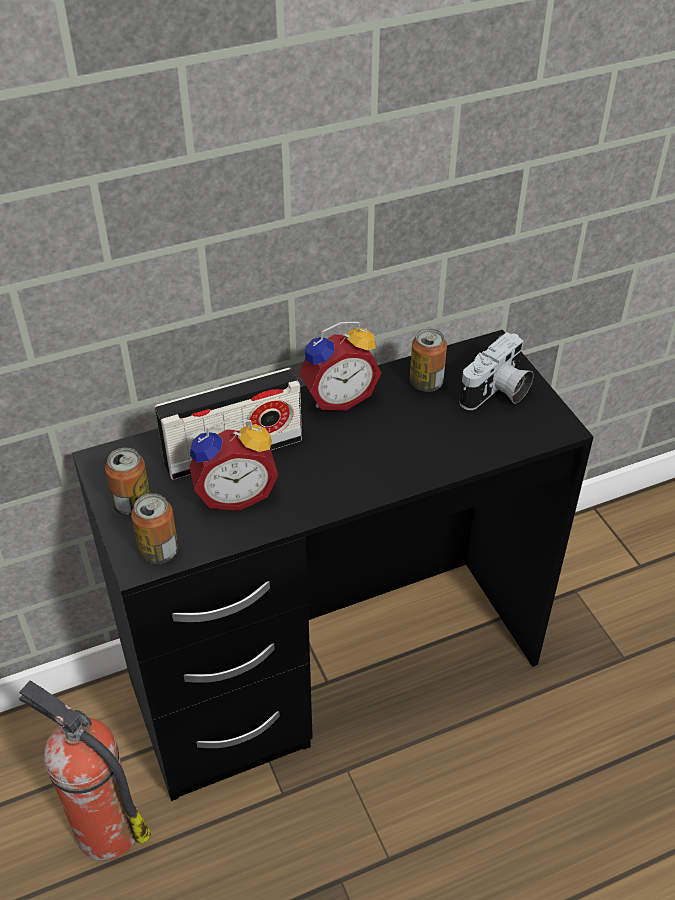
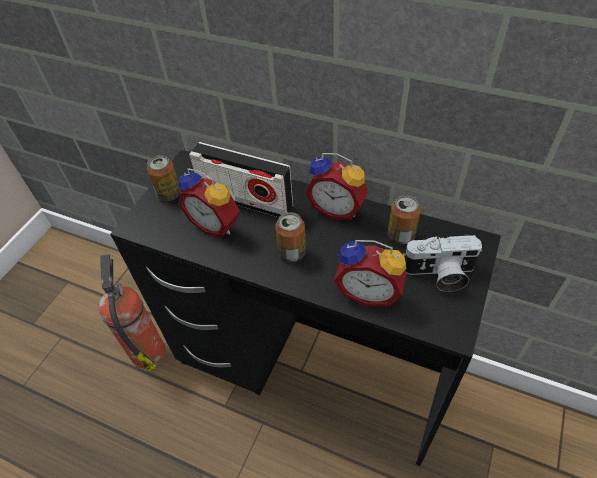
camera: 50 degrees right, 5 degrees up
(159, 551) = (148, 227): can -> can (292, 253)
(460, 446) = (369, 291): none -> alarm clock

